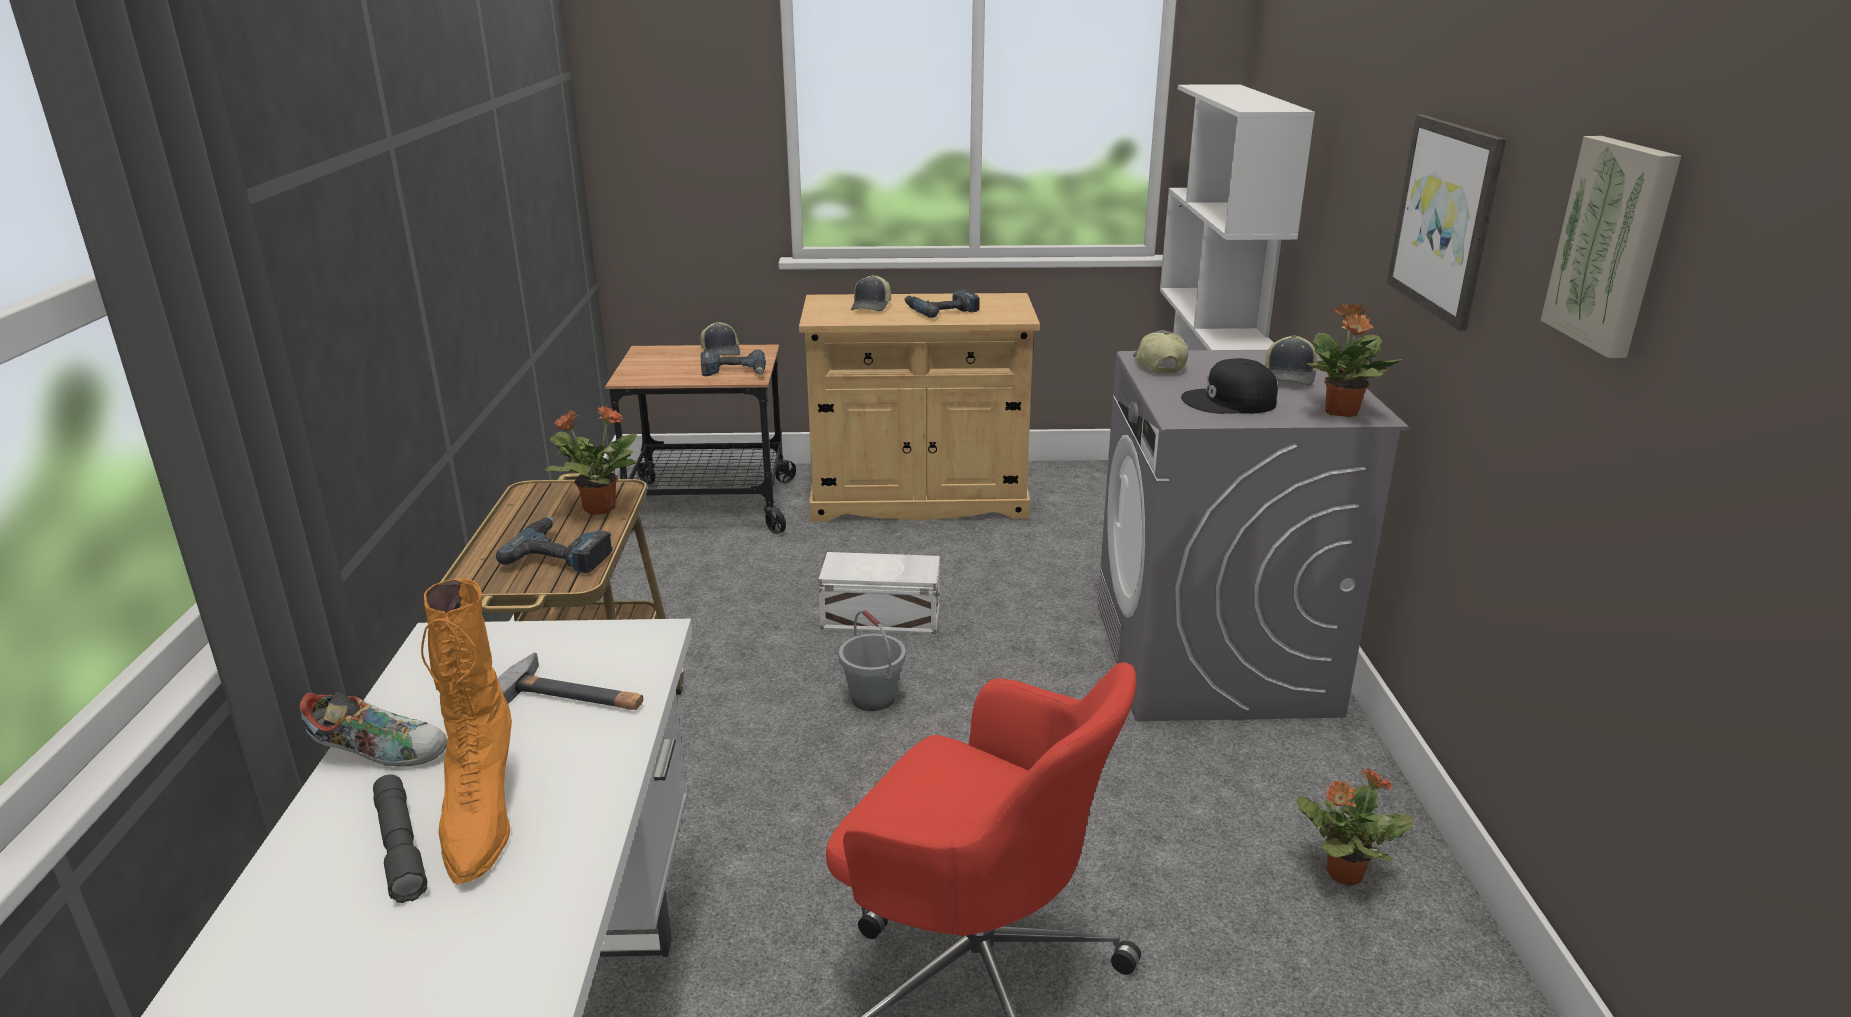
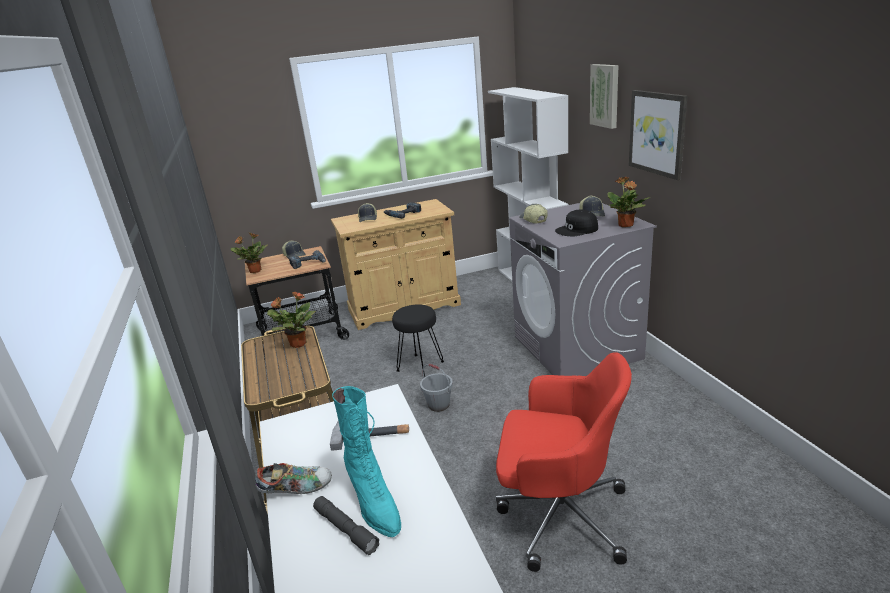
camera: 15 degrees left, 0 degrees up
(480, 817) = (374, 503): orange boot -> turquoise boot
(562, 553) = (297, 370): power drill -> none
(882, 618) = (420, 367): white storage box -> black stool
(1342, 874) = (681, 424): potted plant -> potted plant (255, 271)
(1614, 245) = (758, 133): picture -> picture (605, 95)

